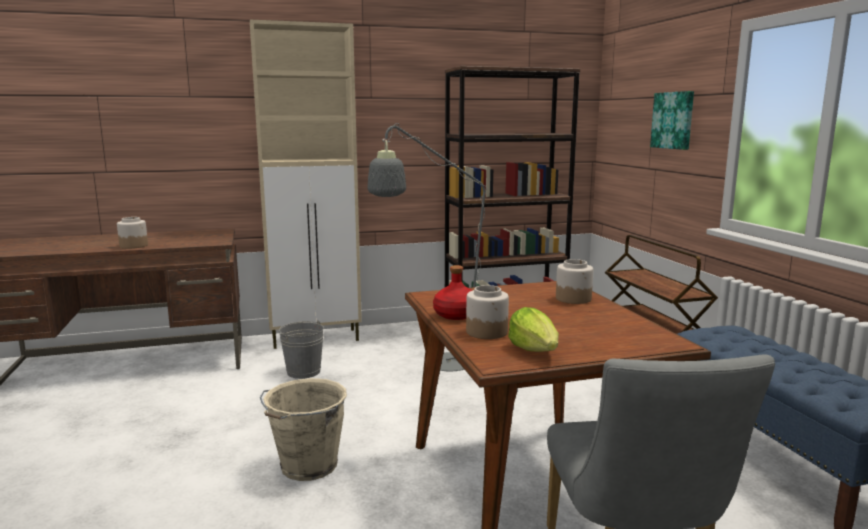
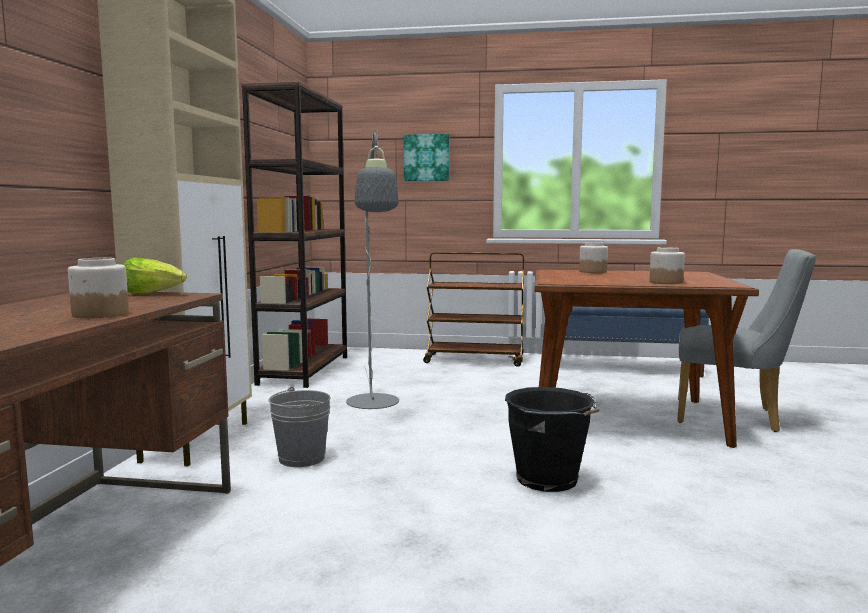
camera: 65 degrees left, 5 degrees down
(307, 467) = (549, 480): beige bucket -> black bucket
(455, 315) = (618, 282): red bottle -> none
(535, 350) = (708, 281): lettuce -> lettuce (152, 294)

